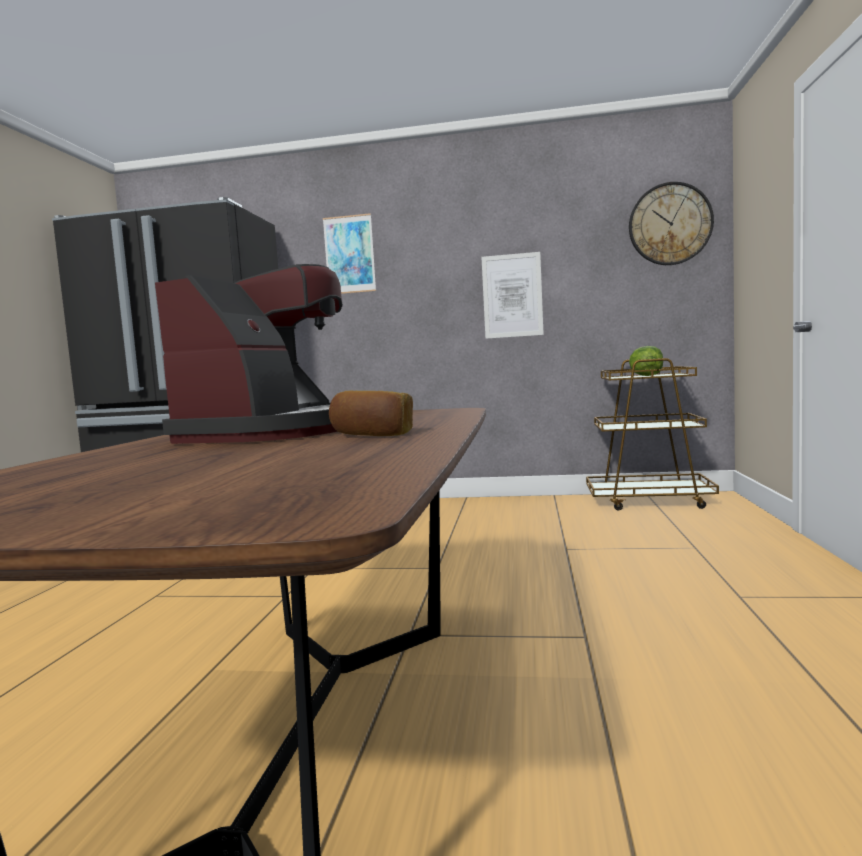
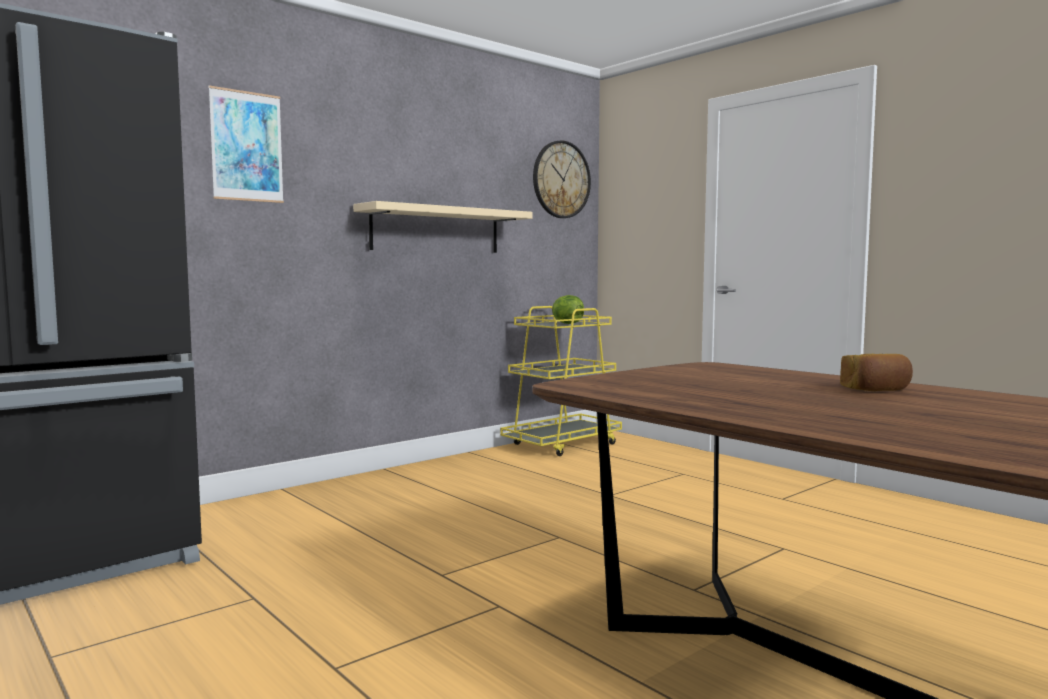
camera: 50 degrees left, 0 degrees up
(275, 432) = (766, 395): coffee machine -> none
(512, 295) = (436, 230): picture -> beige shelf
(649, 501) = (562, 444): brown cart -> yellow cart

